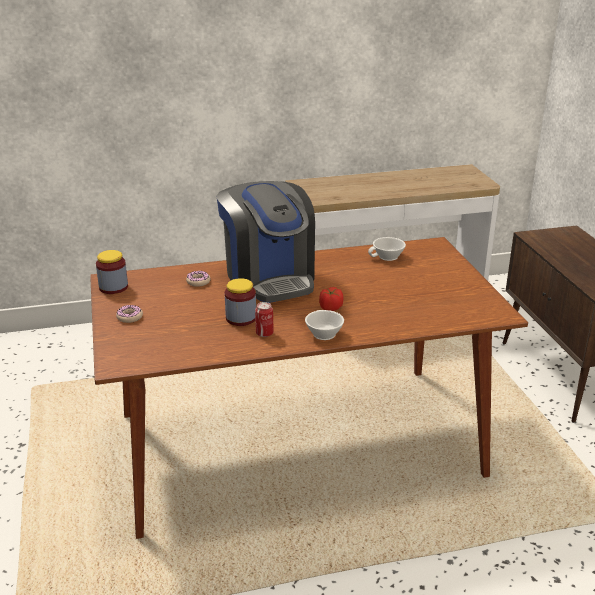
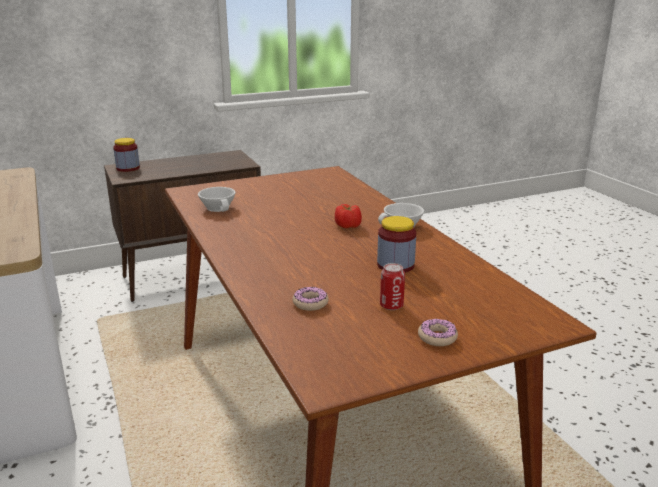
camera: 100 degrees left, 5 degrees down
(113, 287) = (353, 372): jar -> jar (128, 168)
(264, 333) = (420, 250): can -> can (391, 306)
(269, 278) = (287, 260): coffee machine -> none

